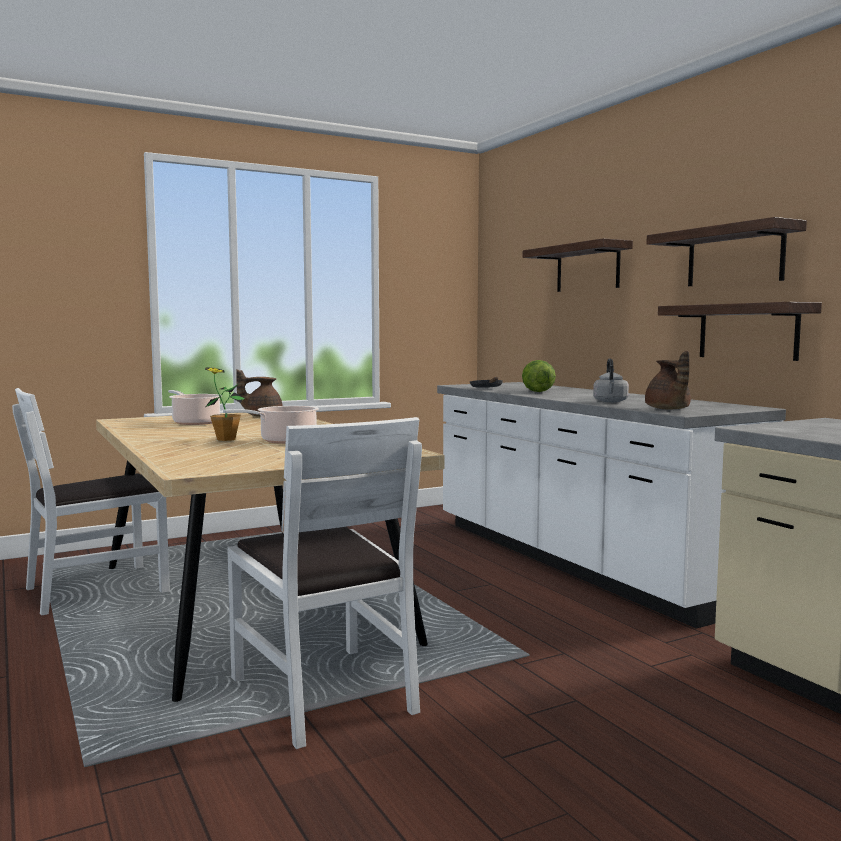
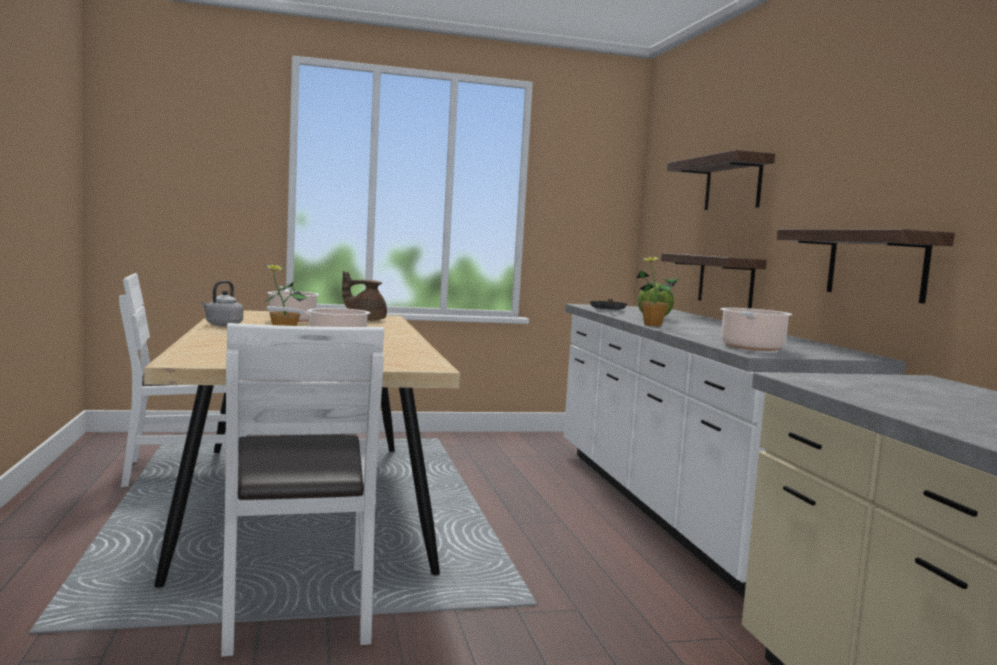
camera: 15 degrees right, 0 degrees up
(552, 397) = (652, 325): none -> potted plant
(610, 401) = (707, 334): grey kettle -> grey kettle (222, 325)
(668, 409) = (751, 348): brown teapot -> cooking pot
(735, 256) = (870, 174): shelf -> shelf (725, 281)

